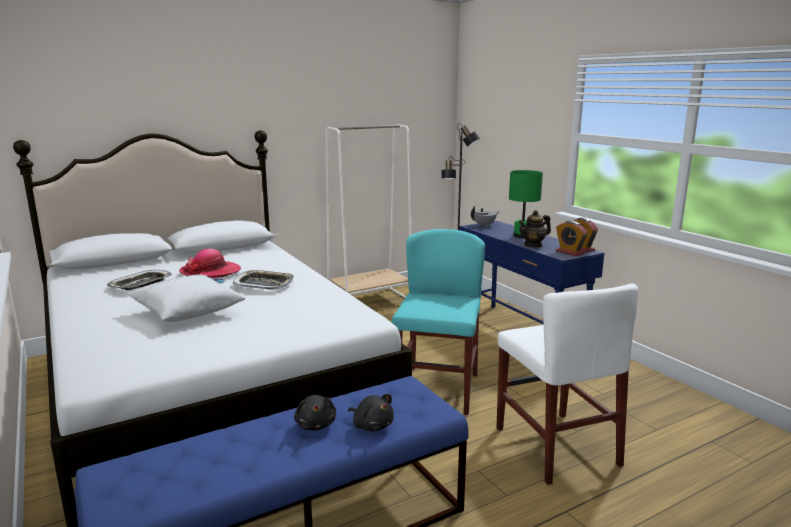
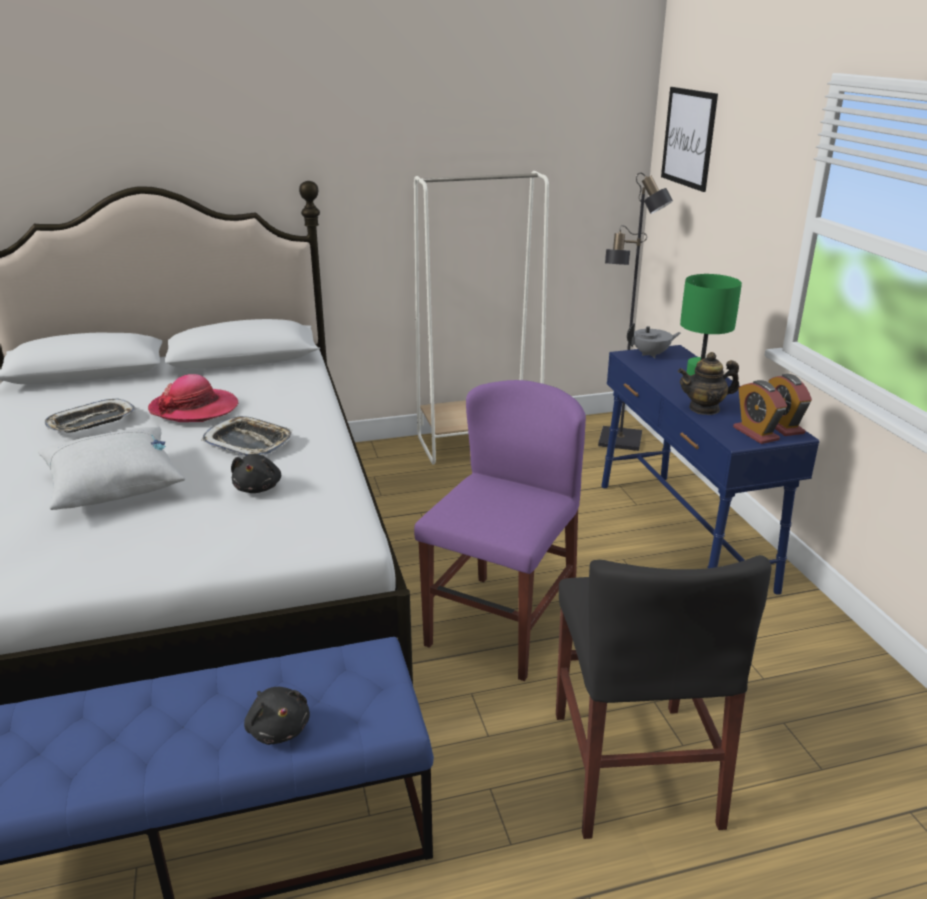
camera: 15 degrees right, 10 degrees up
(316, 424) = (203, 710): black plush toy -> black plush toy (258, 488)
(438, 389) = (501, 625): turquoise chair -> purple chair
(483, 103) = (688, 138): none -> picture
(556, 446) = (633, 767): white chair -> black chair

